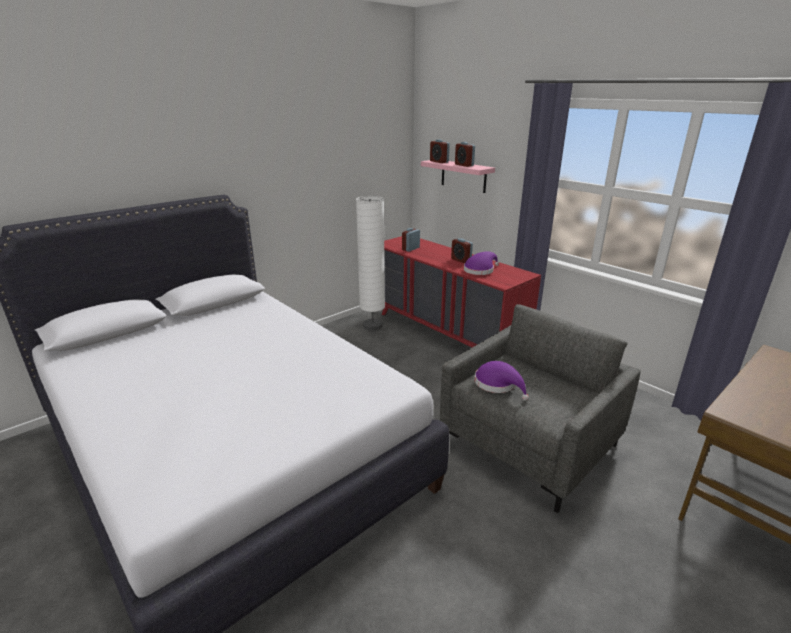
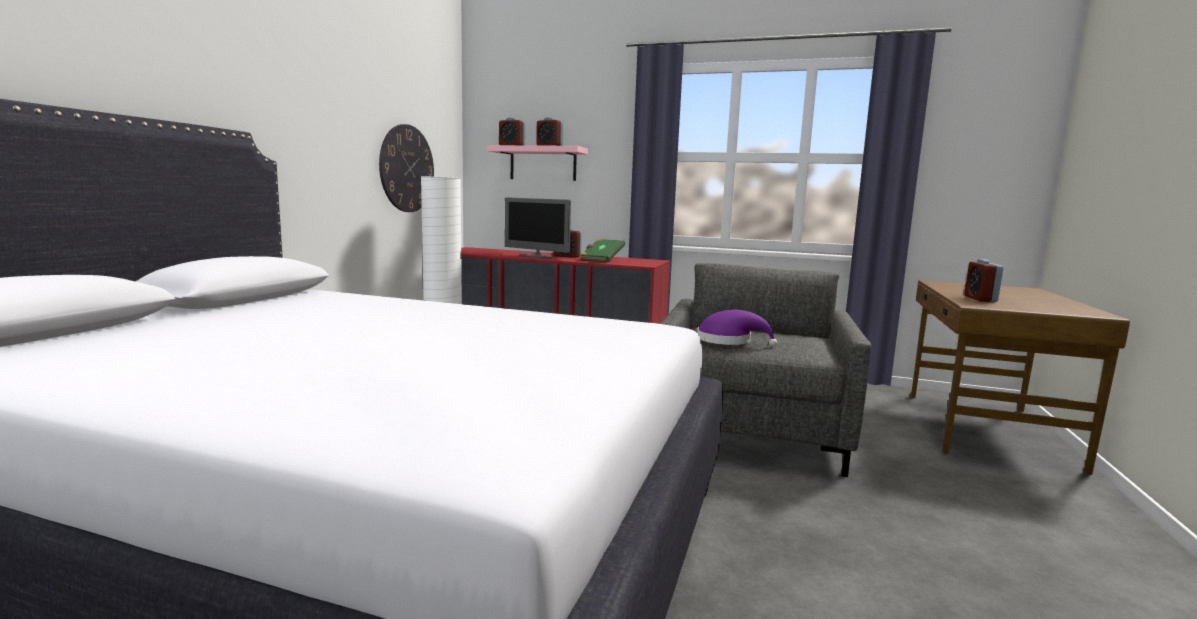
camera: 30 degrees left, 15 degrees down
(357, 185) = (407, 168): none -> wall clock
(410, 249) = (490, 253): alarm clock -> alarm clock (980, 299)
(436, 259) = (536, 256): none -> monitor
(480, 270) = (602, 260): purple hat -> green book

